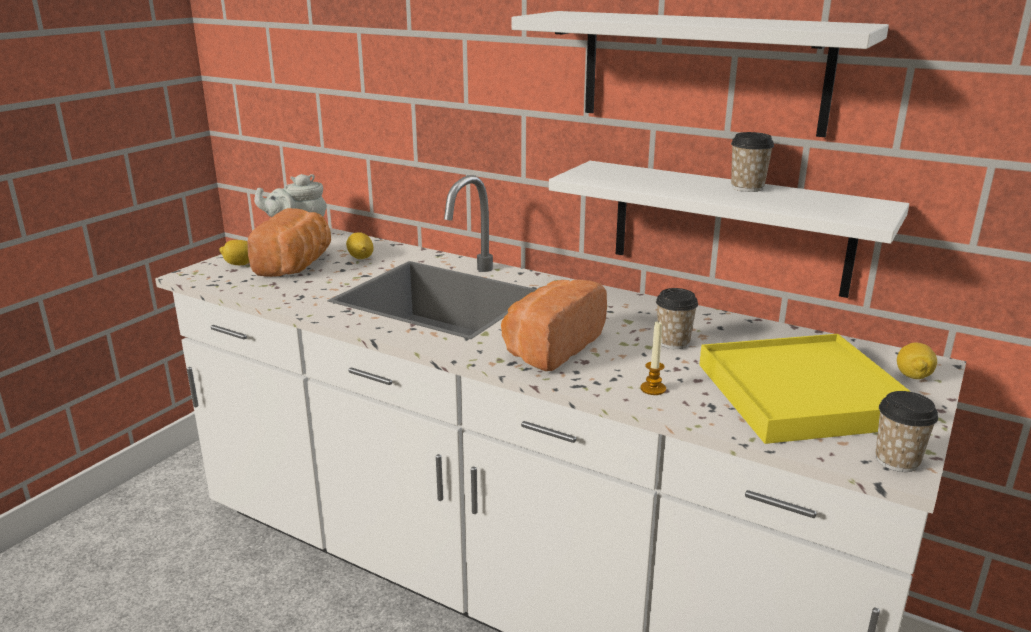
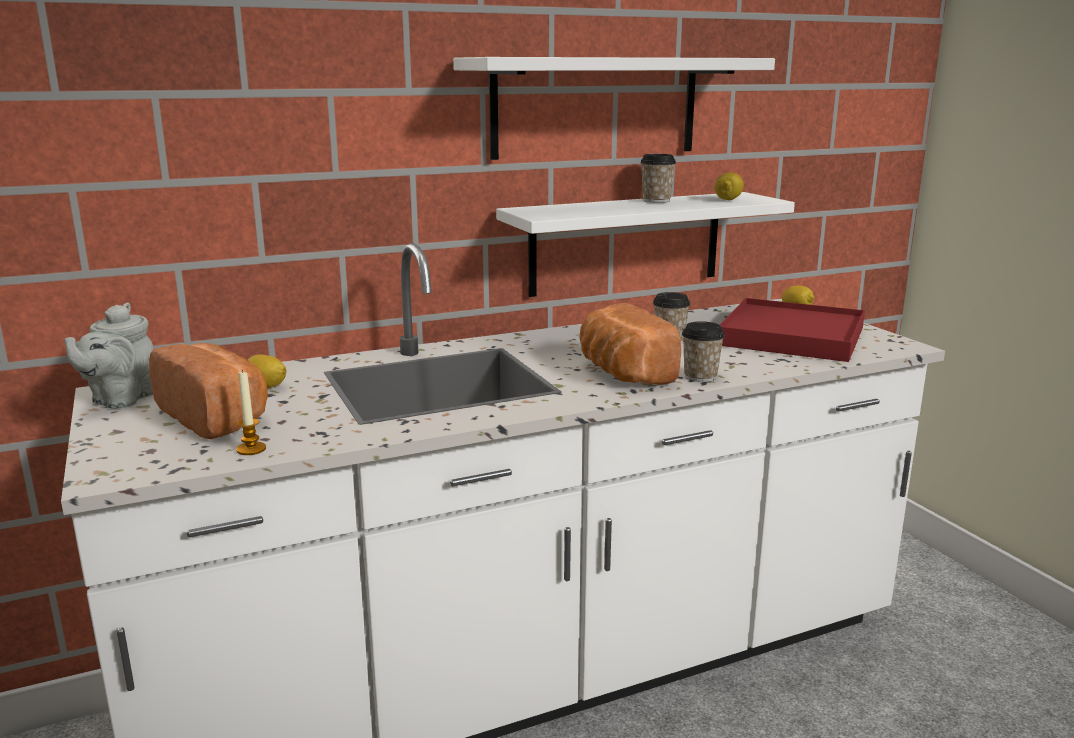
camera: 55 degrees left, 5 degrees down
(240, 264) = (139, 443): lemon -> lemon (728, 200)
(653, 389) = (738, 365): candle -> candle (251, 449)
(802, 394) = (792, 336): yellow tray -> red tray
(897, 460) = (896, 343): cup -> cup (700, 376)

